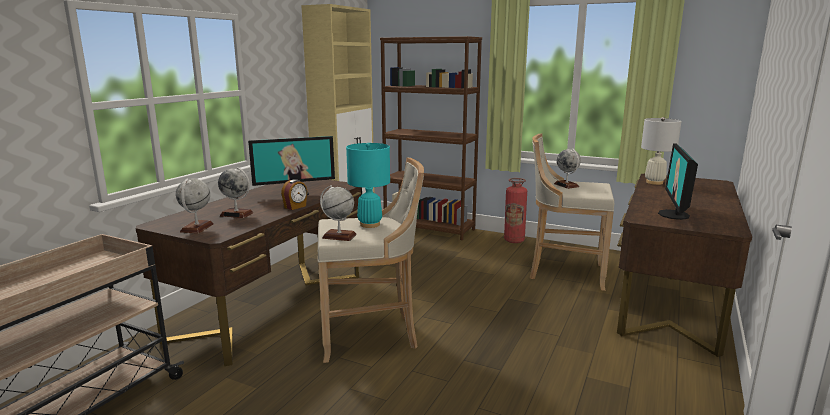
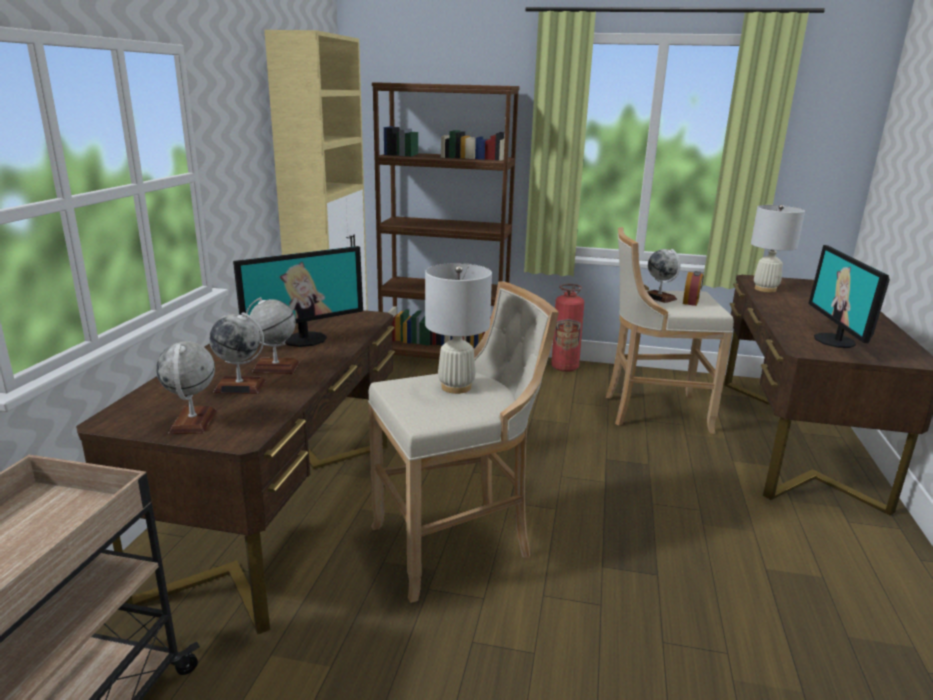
camera: 15 degrees left, 5 degrees up
(295, 207) = (325, 364): alarm clock -> alarm clock (691, 302)
(339, 236) = (428, 414): globe -> globe (275, 368)
(370, 224) = (456, 387): turquoise table lamp -> white table lamp

